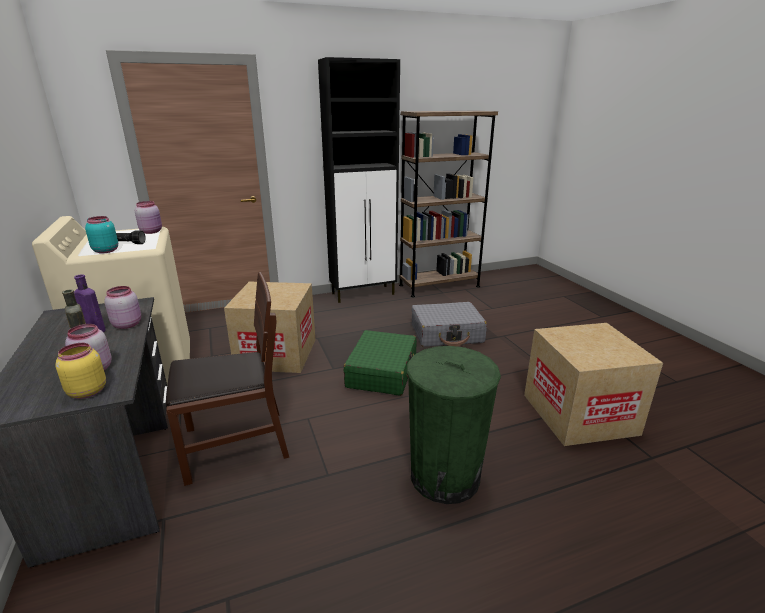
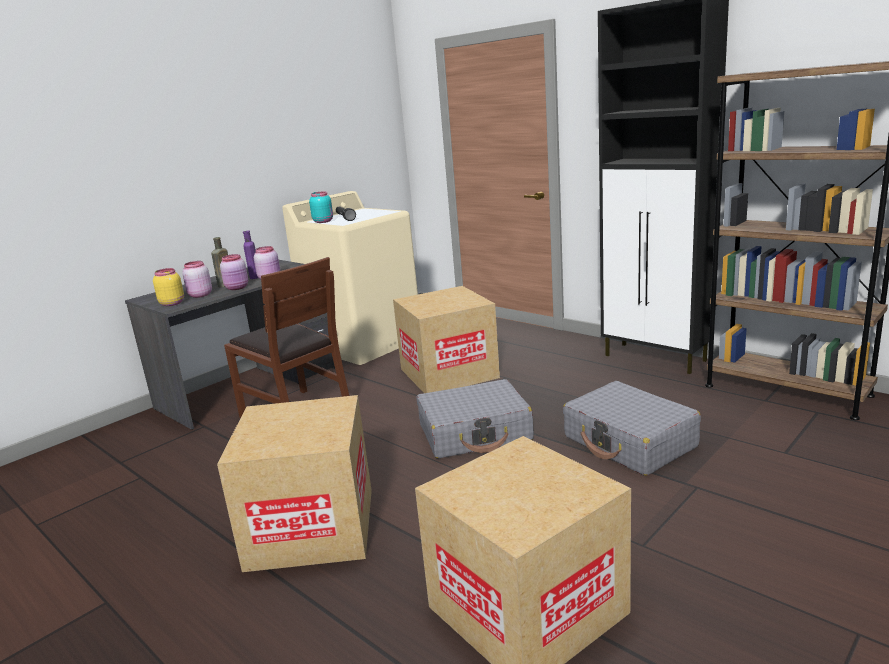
camera: 65 degrees right, 5 degrees down
(152, 231) = (385, 213): pink jar -> pink jar (237, 288)
(382, 372) = (475, 433): green suitcase -> grey suitcase
(444, 476) = (312, 528): green trash can -> cardboard box

